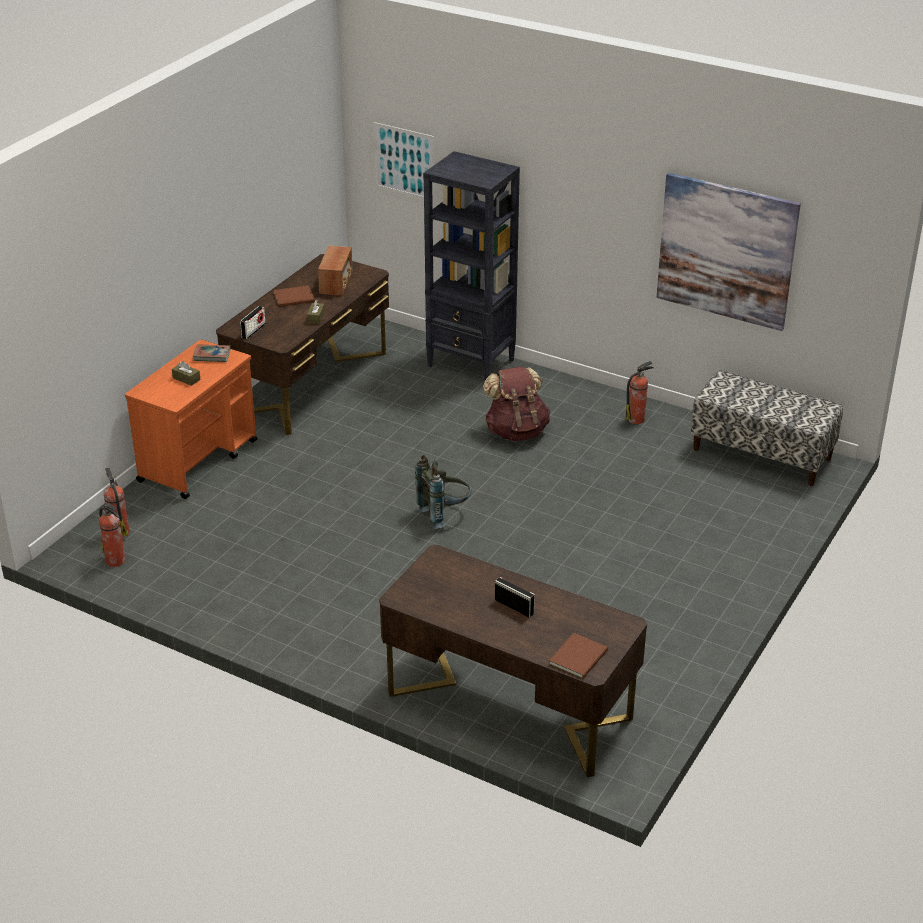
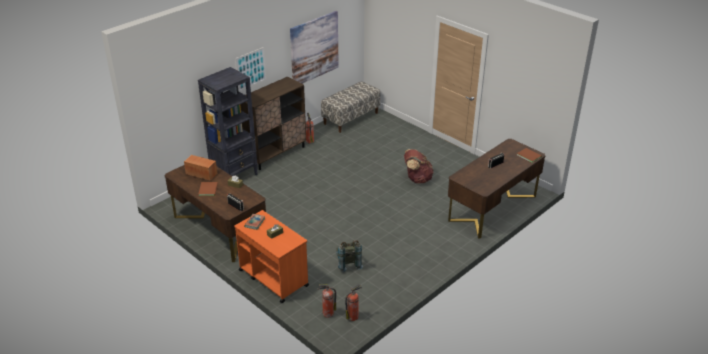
camera: 75 degrees left, 0 degrees up
(404, 161) = (171, 103): picture -> picture (251, 69)
(444, 514) = (358, 204): grey backpack -> grey backpack (348, 264)
(516, 431) = (302, 173): brown backpack -> brown backpack (417, 179)
(567, 390) = (276, 154): none -> brown cabinet

